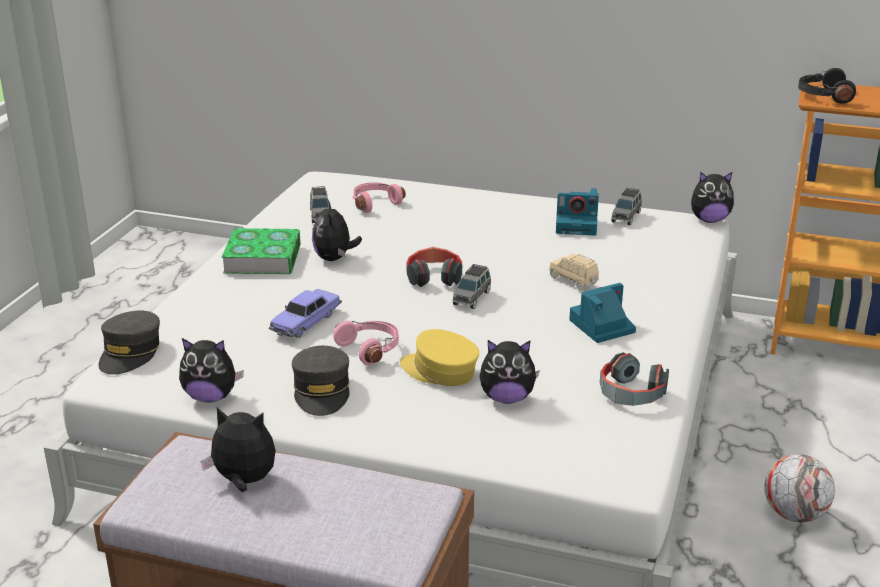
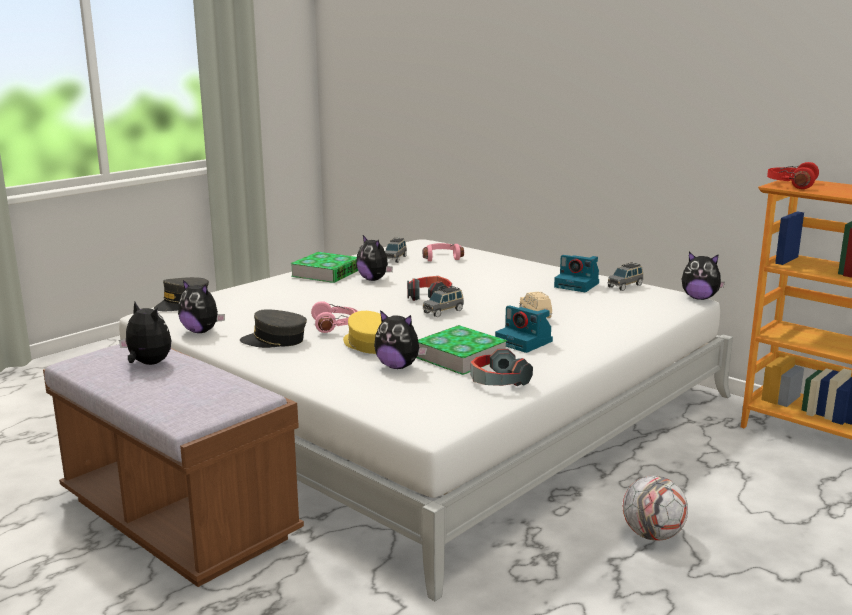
camera: 25 degrees right, 10 degrees down
(306, 322) = (310, 305): toy car -> none
(322, 391) = (274, 340): grey cap -> grey cap turned 75 degrees clockwise
(335, 258) = (374, 279): plush toy -> plush toy turned 60 degrees counterclockwise
(556, 366) = (460, 356): none -> book
(601, 326) = (525, 342): camera -> camera turned 135 degrees counterclockwise
(823, 96) = (791, 184): black headphones -> red headphones

